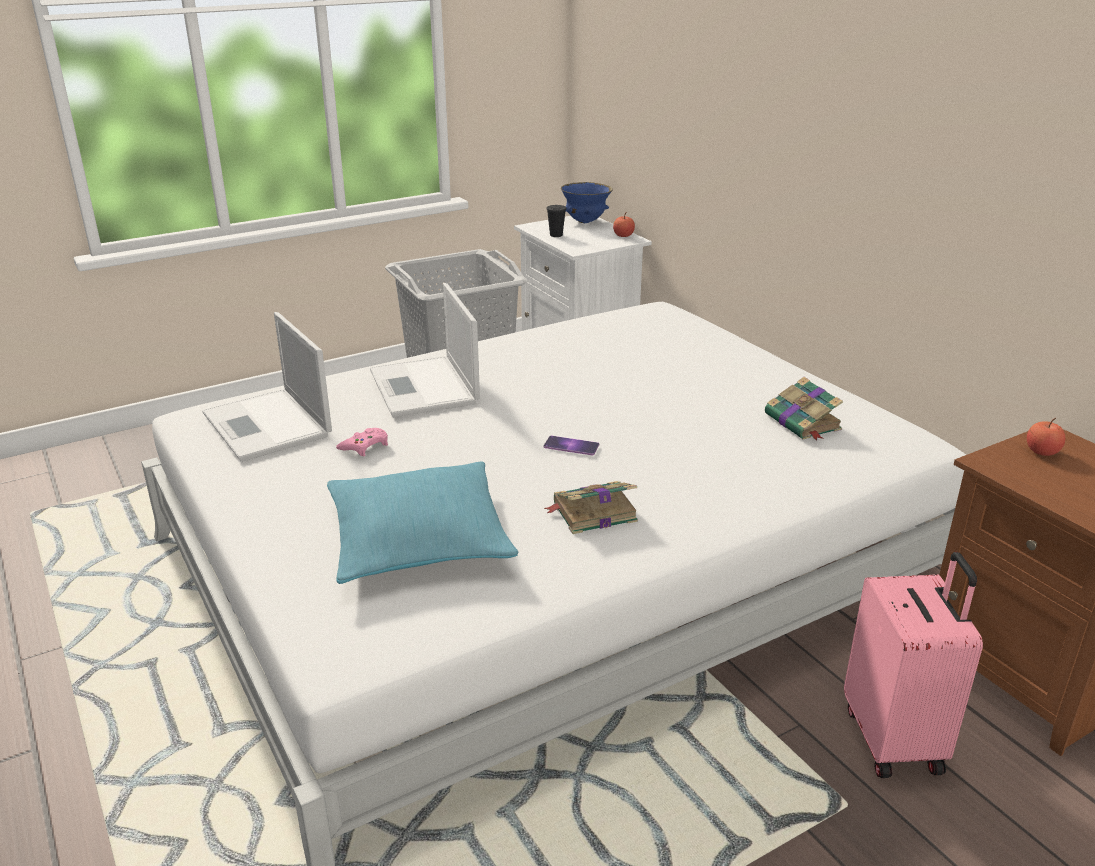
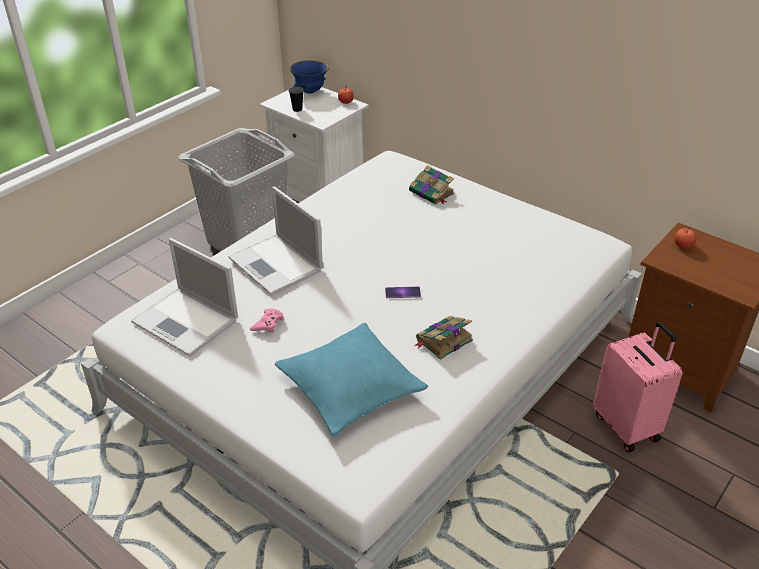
camera: 20 degrees left, 10 degrees up
(803, 423) = (533, 243): book -> book (432, 193)

